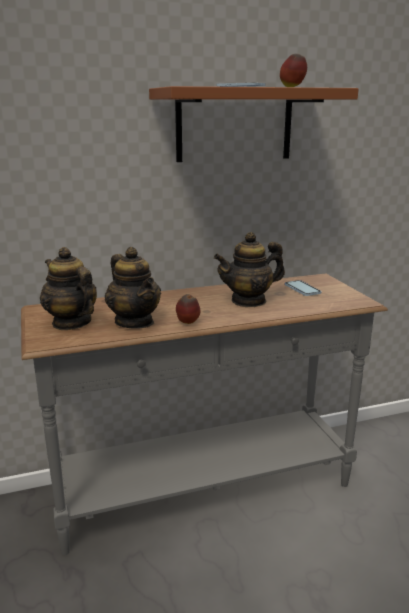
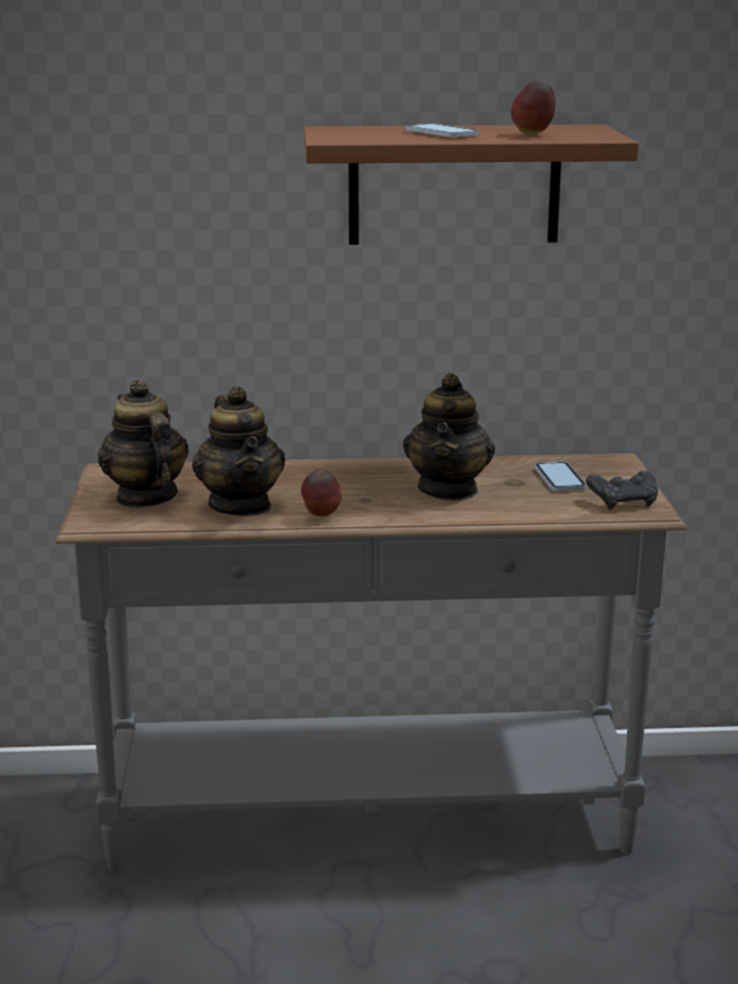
camera: 15 degrees right, 0 degrees up
(249, 301) = (449, 490): teapot -> teapot turned 75 degrees counterclockwise
(347, 299) = (623, 503): none -> black game controller

